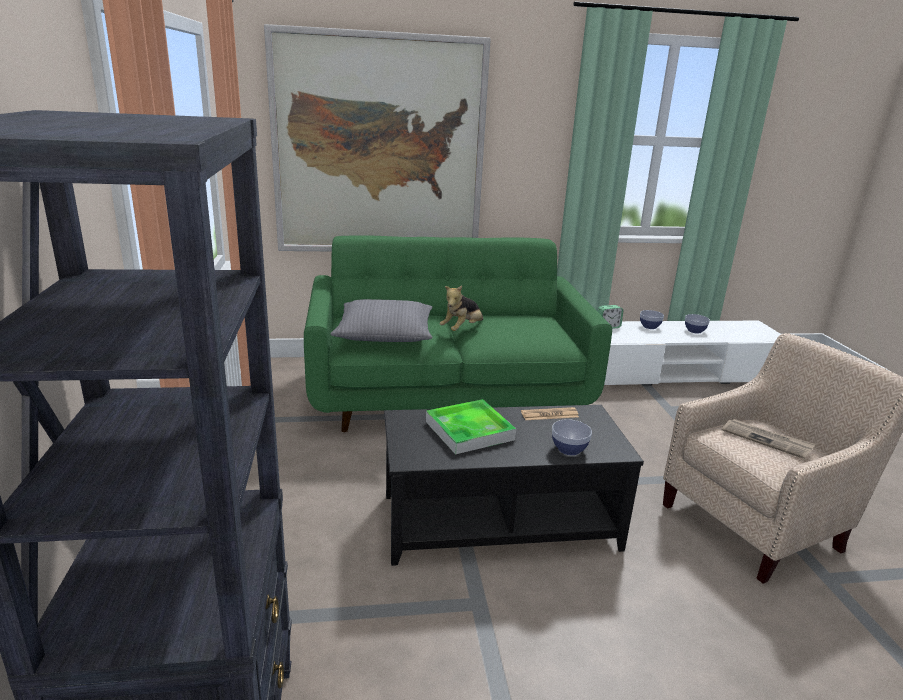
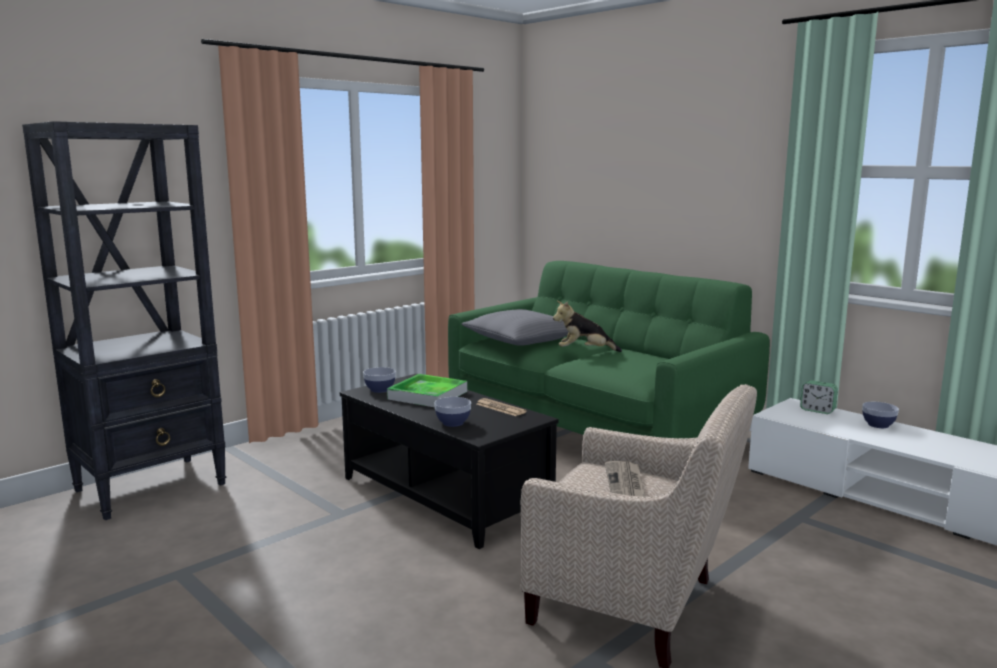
camera: 55 degrees right, 10 degrees down
(379, 147) = (615, 183): picture -> none
(694, 331) = (937, 445): bowl -> bowl (380, 390)

